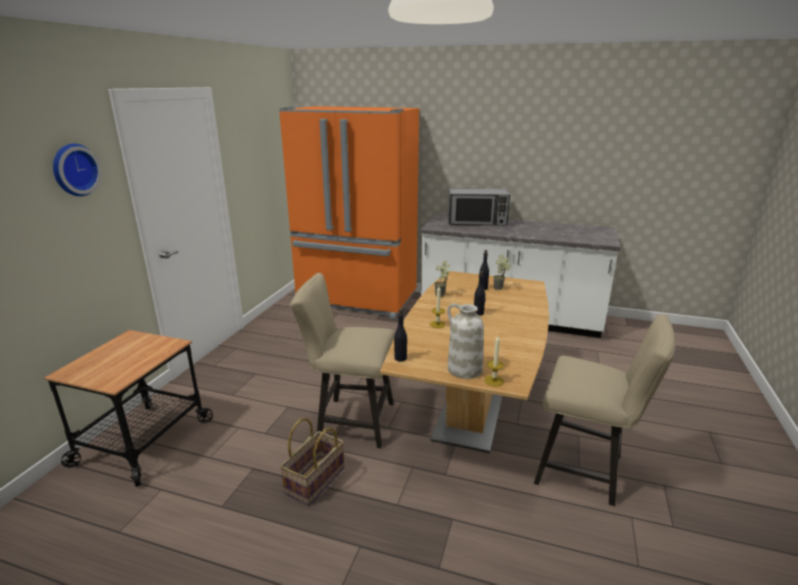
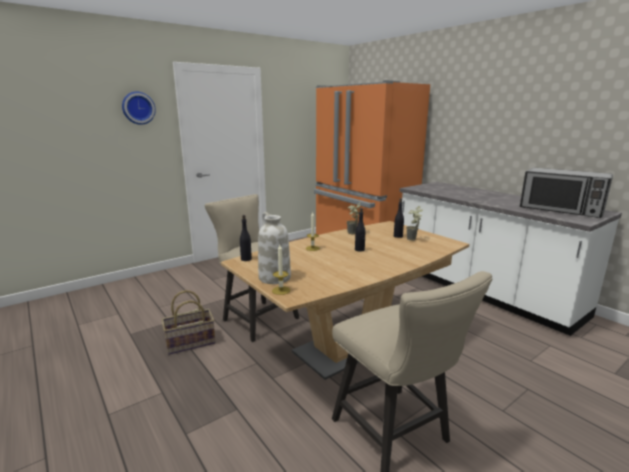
camera: 35 degrees right, 5 degrees down
(143, 441) = (142, 287): cart -> none
(477, 222) = (461, 190): microwave -> microwave (560, 210)

